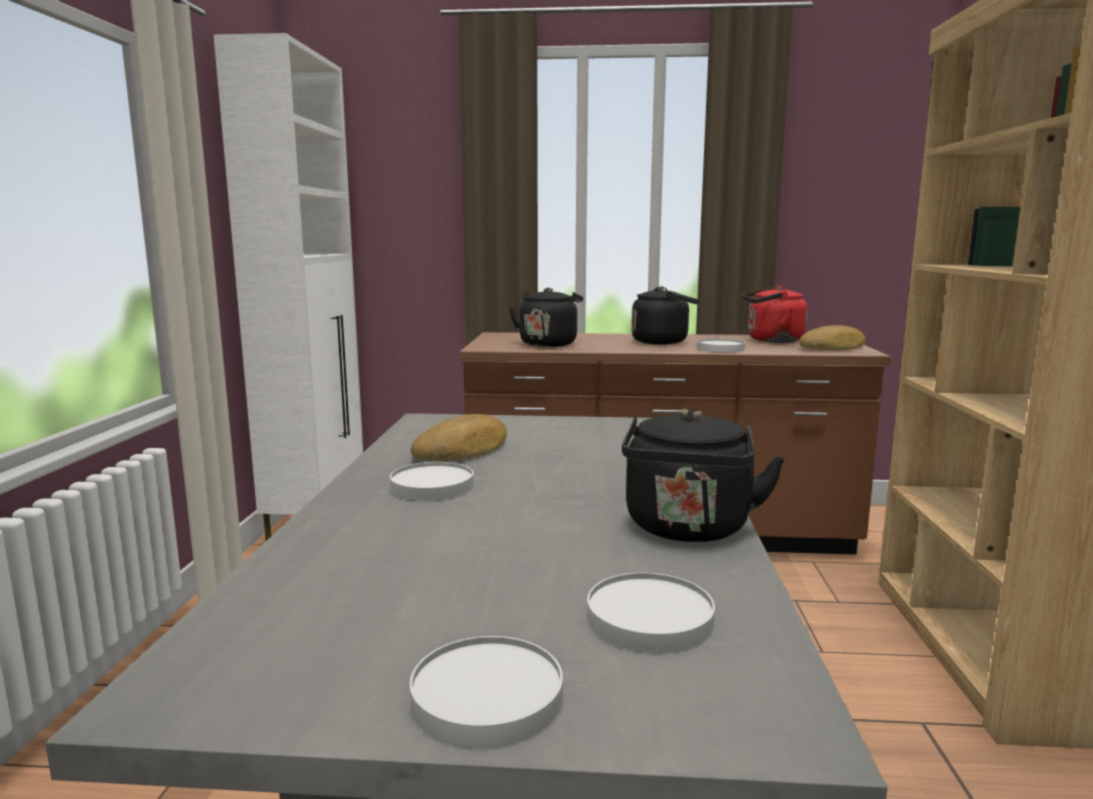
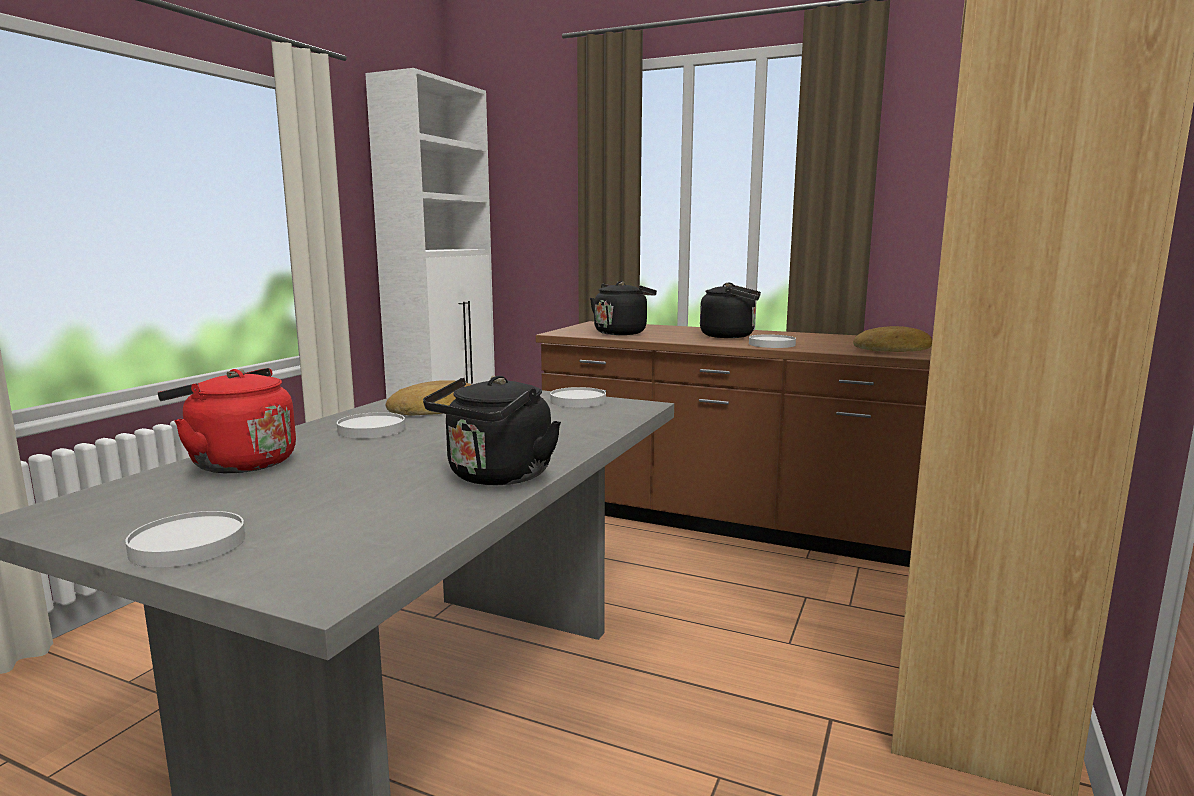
camera: 20 degrees right, 0 degrees up
(650, 619) = (360, 523): white plate -> white plate (578, 401)
(771, 340) = (843, 340): red kettle -> red kettle (238, 463)

